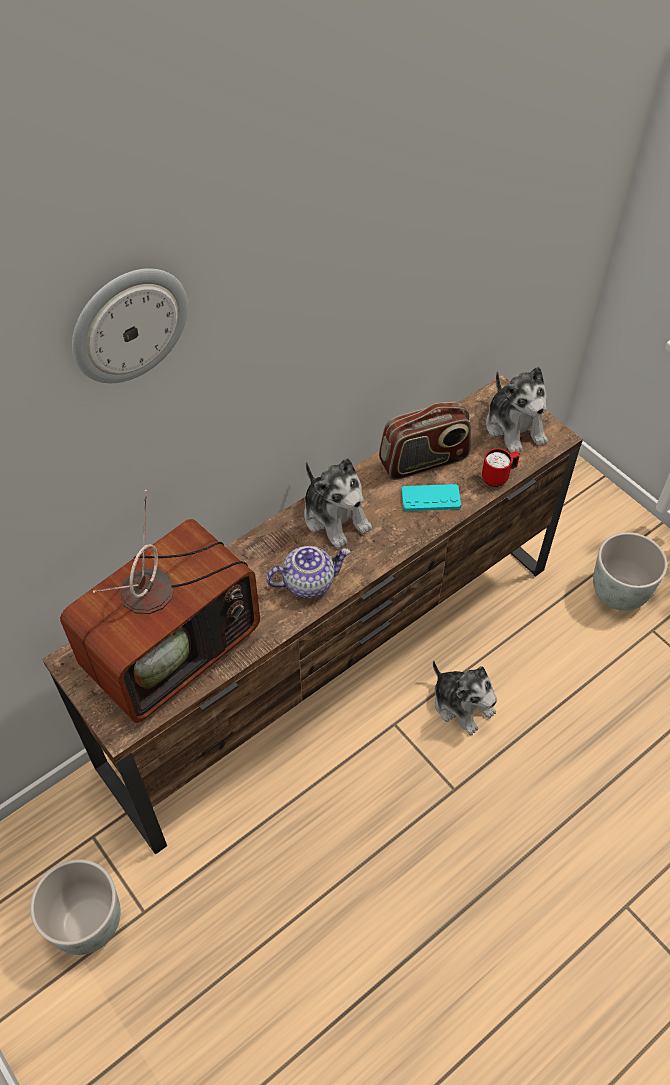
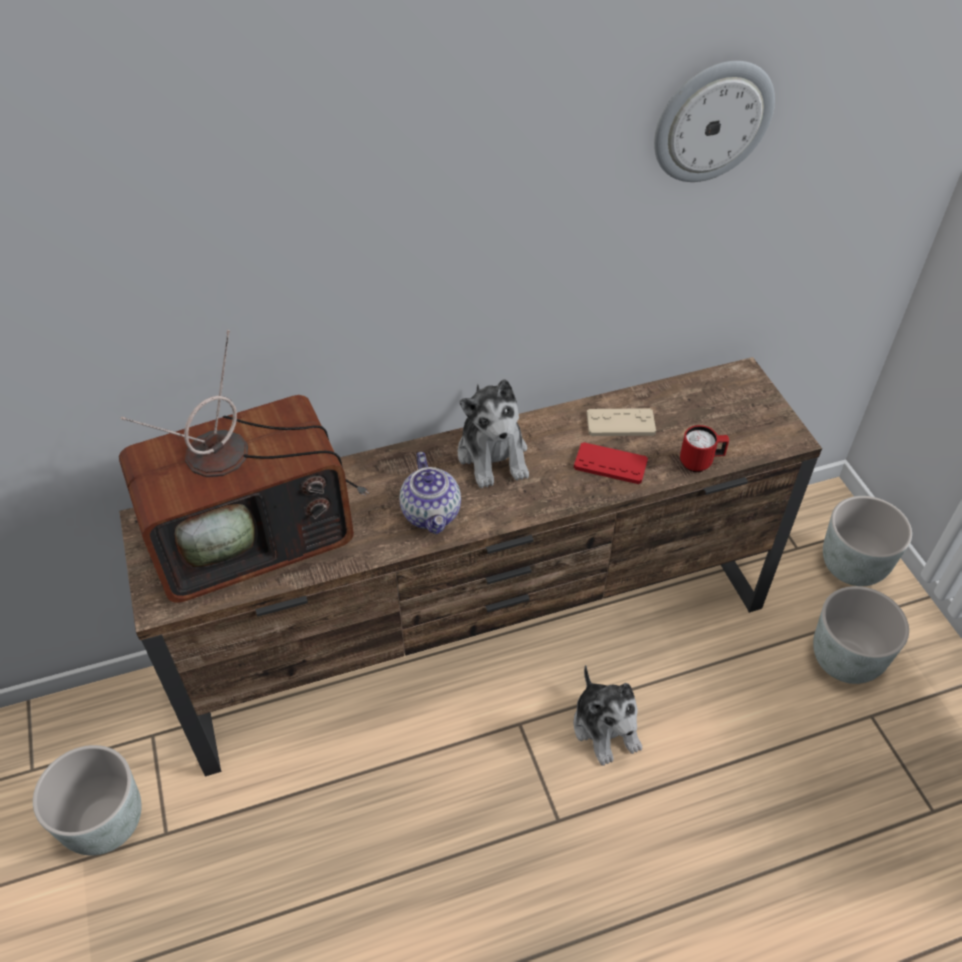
camera: 20 degrees right, 5 degrees down
(128, 324) = (242, 130): wall clock -> wall clock (712, 121)
(309, 582) = (432, 513): teapot -> teapot turned 75 degrees clockwise
(424, 461) = (620, 423): radio -> beige game controller
(430, 498) = (610, 464): turquoise game controller -> red game controller
(514, 427) = (743, 415): plush toy -> none
(599, 515) = (853, 566): none -> grey planter

